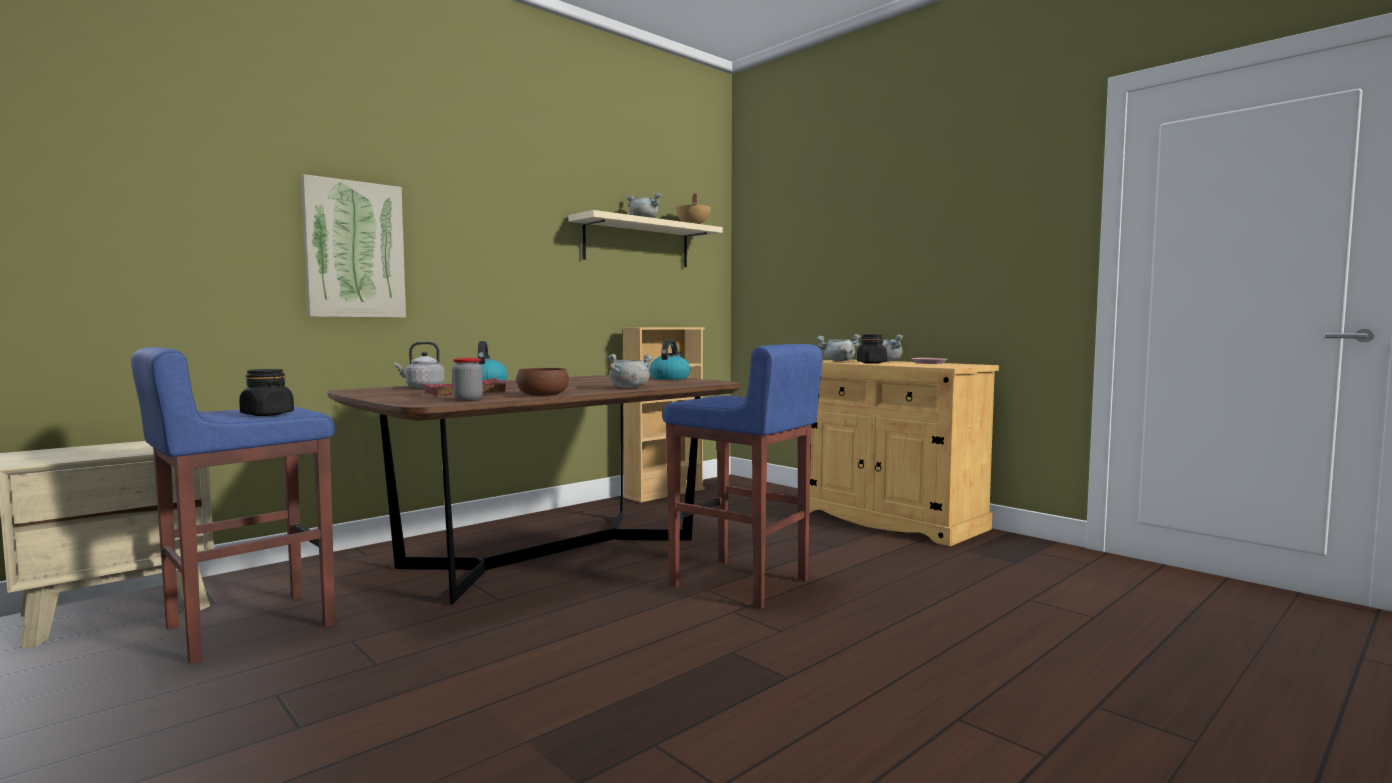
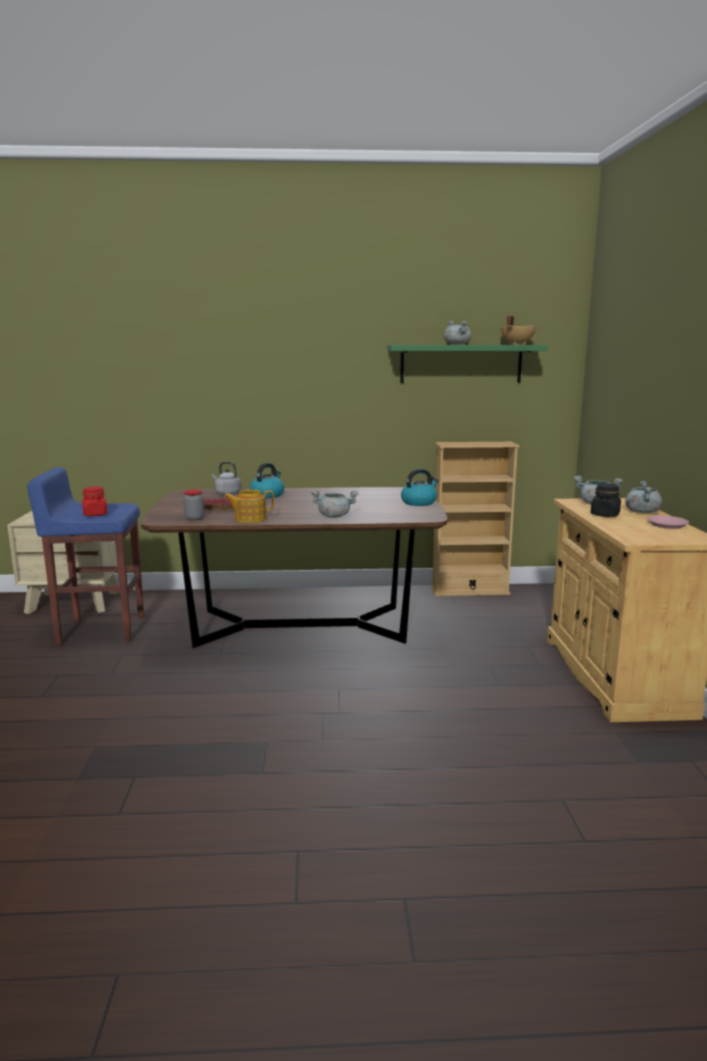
camera: 40 degrees right, 10 degrees up
(267, 414) = (95, 514): black jar -> red jar
(354, 250) = (210, 388): picture -> none
(543, 394) = (250, 519): brown bowl -> teapot
(637, 243) = (461, 363): beige shelf -> green shelf
(740, 583) = (367, 693): blue stool -> none

